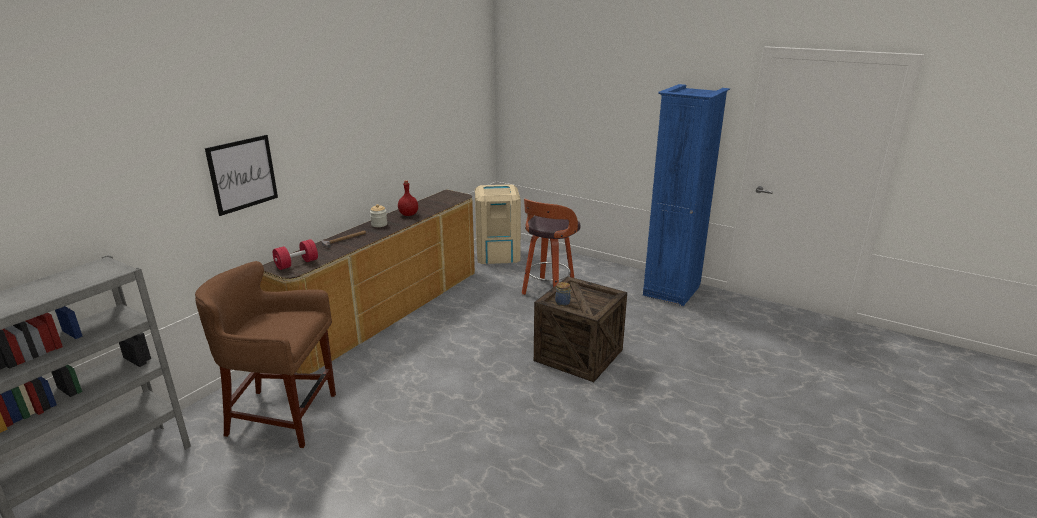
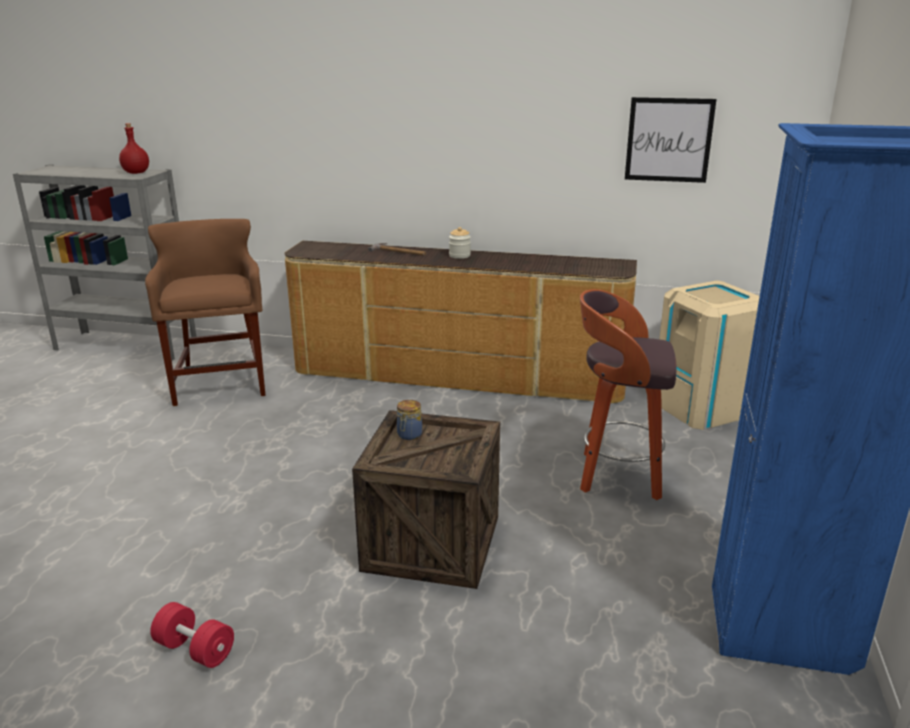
camera: 70 degrees right, 0 degrees up
(243, 174) = (306, 136): picture -> picture (669, 140)
(297, 264) = (319, 250): red dumbbell -> red dumbbell (195, 649)
(408, 214) = (509, 260): red bottle -> red bottle (136, 173)

